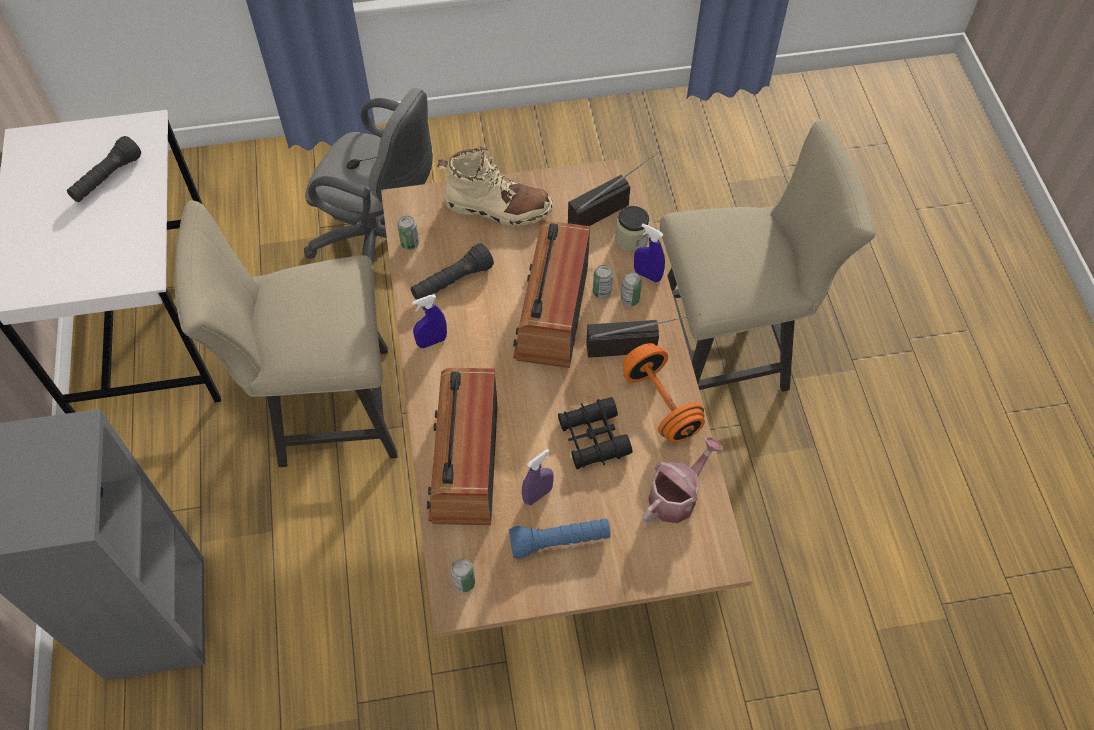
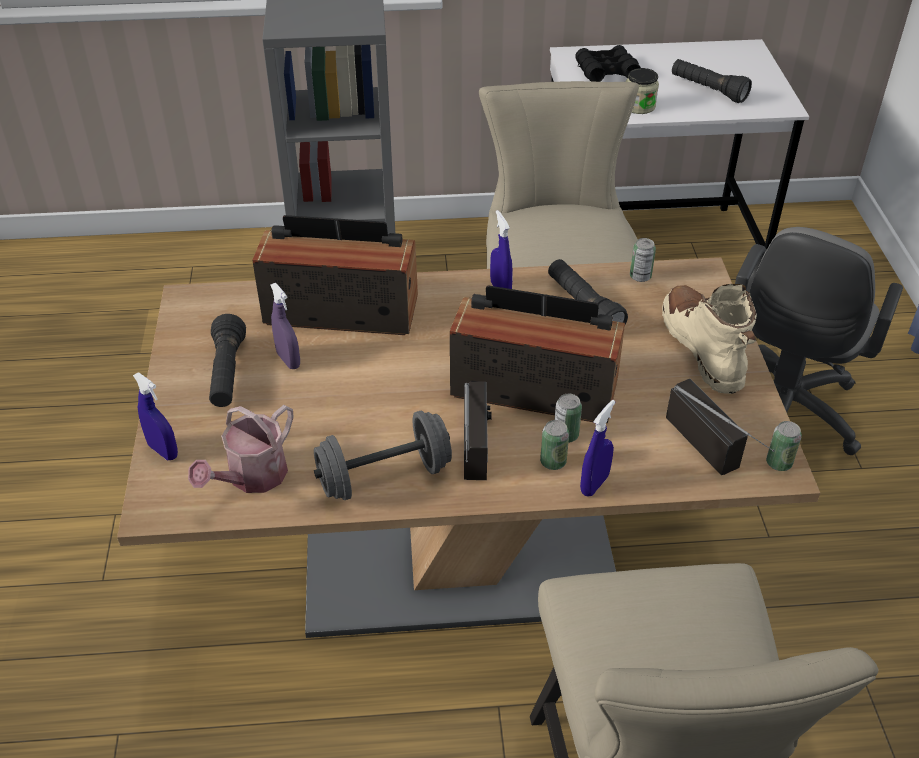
camera: 95 degrees right, 15 degrees down
(464, 582) = (207, 304): can -> can (778, 463)
(498, 207) = (703, 348): beige boot -> beige boot turned 150 degrees clockwise
(560, 541) = (227, 373): blue flashlight -> black flashlight
(593, 438) = (349, 410): black binoculars -> black binoculars (606, 72)
(631, 239) = (658, 473): jar -> jar (639, 106)
(659, 570) = (163, 451): none -> blue spray bottle
(660, 404) = (384, 476): orange dumbbell -> grey dumbbell
(677, 496) = (251, 477): watering can -> watering can turned 75 degrees clockwise

